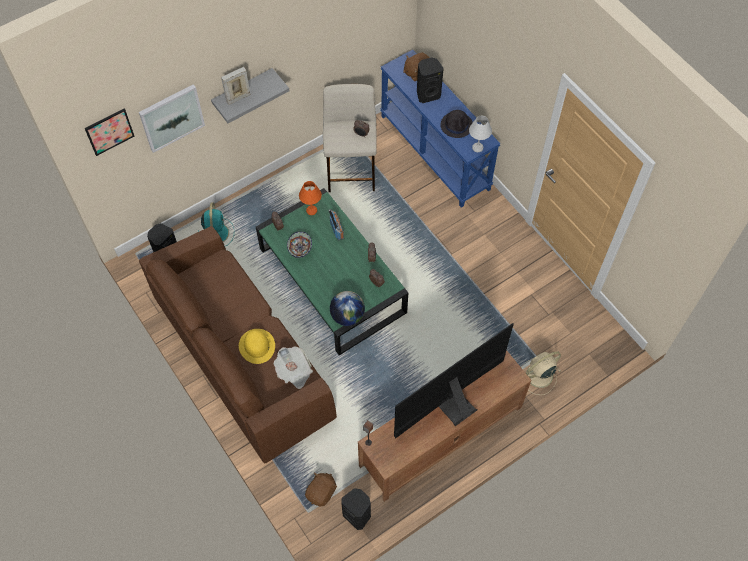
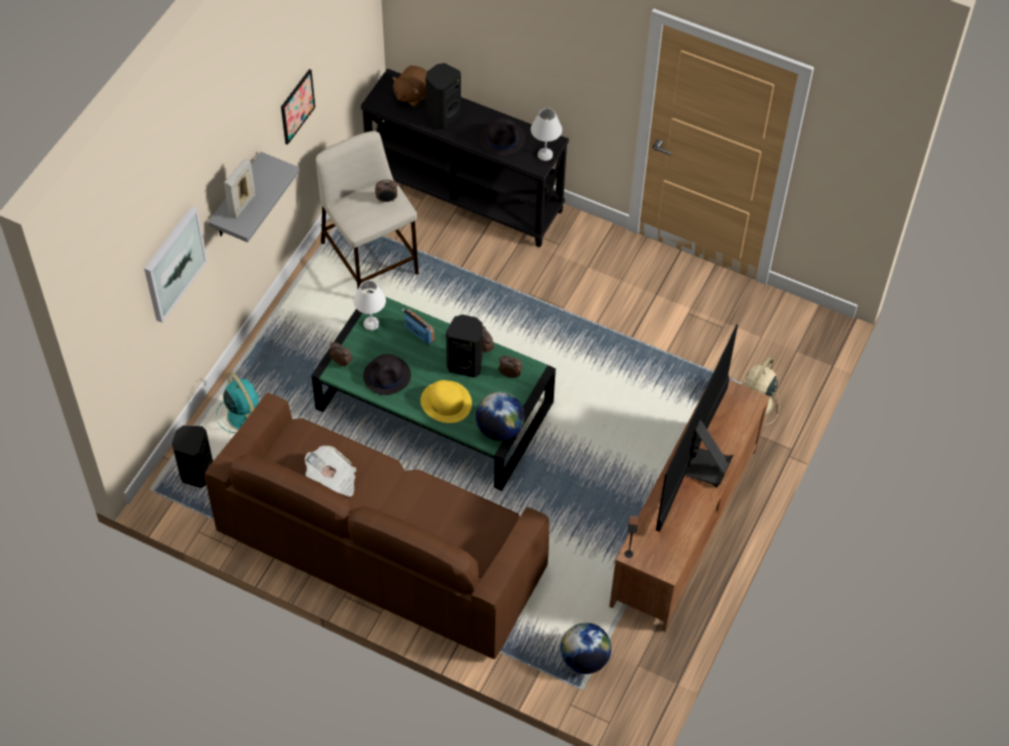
camera: 30 degrees left, 5 degrees down
(109, 131) = (119, 308): picture -> picture (297, 106)
(257, 346) = (414, 513): yellow hat -> yellow hat (446, 402)
(294, 371) = (481, 521): newspaper -> newspaper (332, 480)
(300, 248) = (387, 376): bowl -> black hat
(312, 210) = (371, 323): orange table lamp -> white table lamp
(321, 492) = (584, 659): brown plush toy -> globe
(357, 515) = (644, 662): black speaker -> black speaker (466, 364)
(435, 152) = (465, 193): blue console table -> black console table

